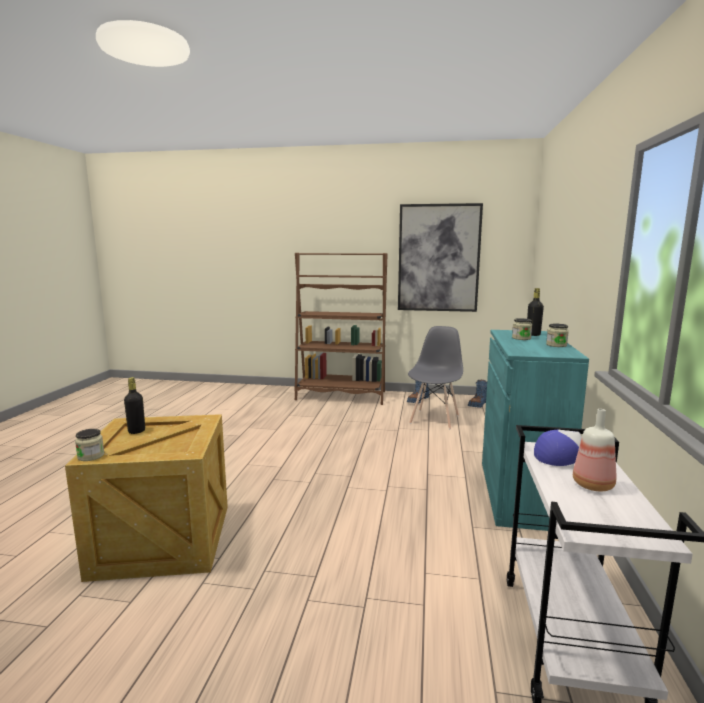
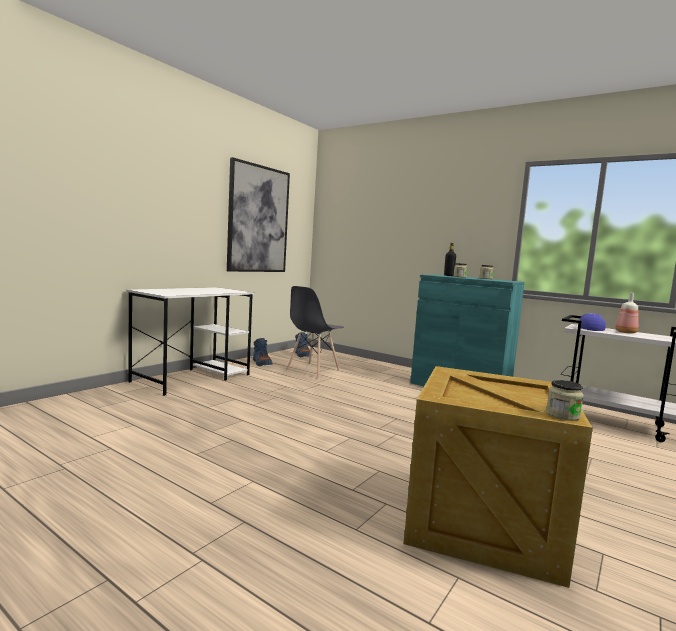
camera: 65 degrees left, 5 degrees down
(136, 431) = (466, 397): black bottle -> none
(341, 396) = (193, 378): brown bookcase -> white desk
(434, 419) = (312, 370): grey chair -> grey chair turned 105 degrees counterclockwise

